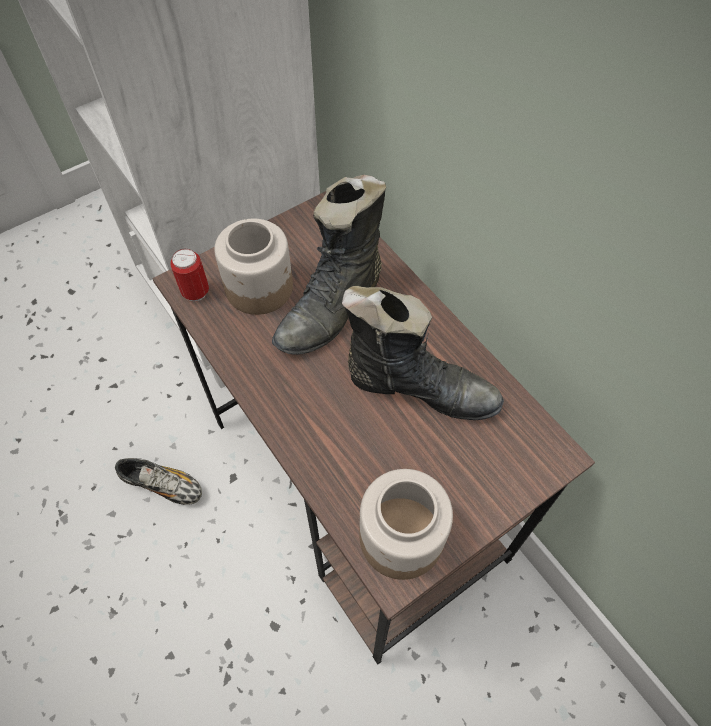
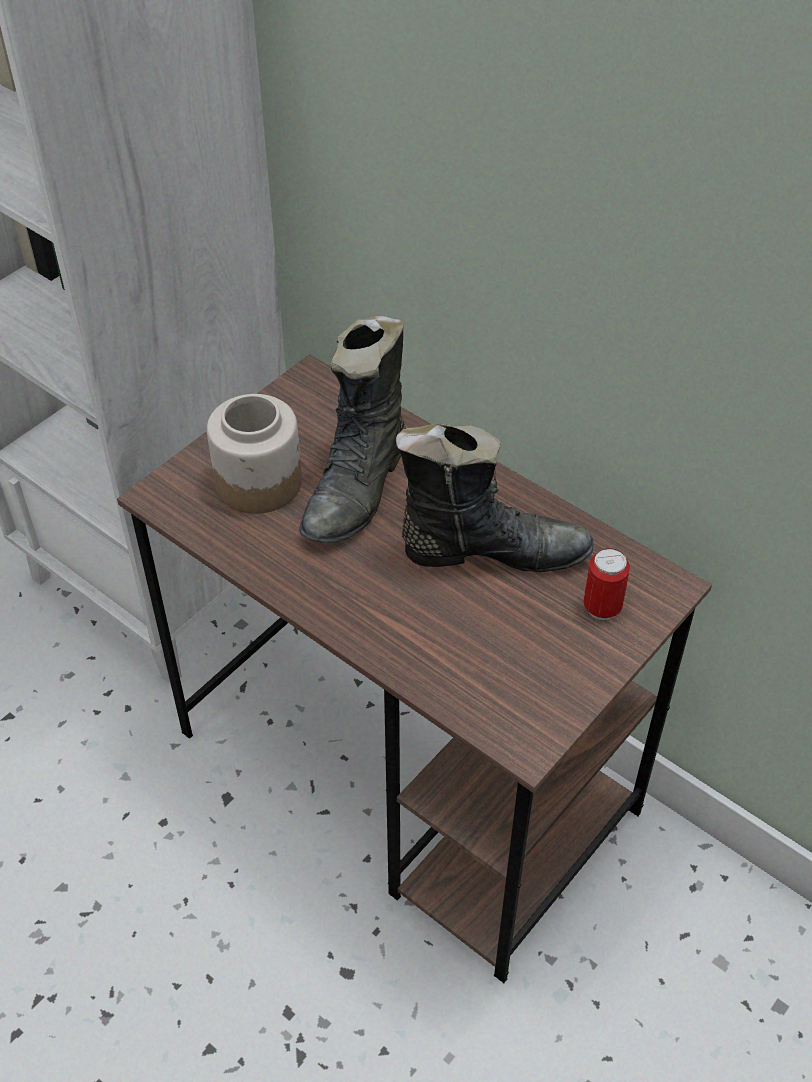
camera: 15 degrees left, 10 degrees down
(163, 485) = (126, 831): shoe -> none
(195, 292) = (180, 503): can -> can (602, 608)
(402, 537) = (522, 705): jar -> none

